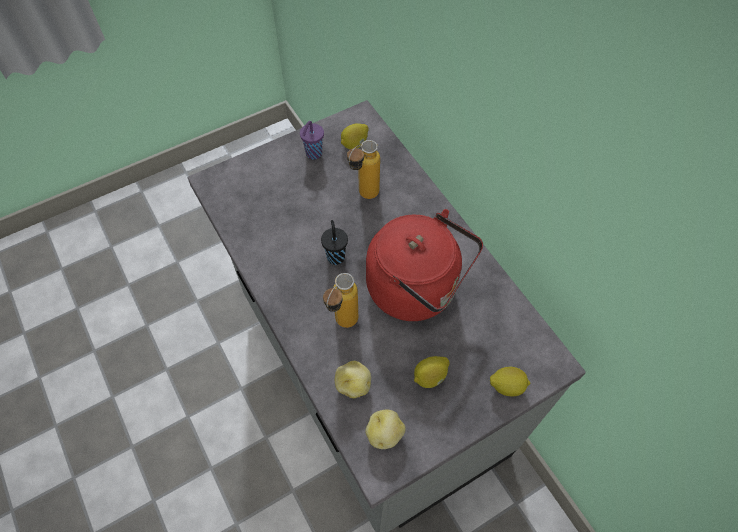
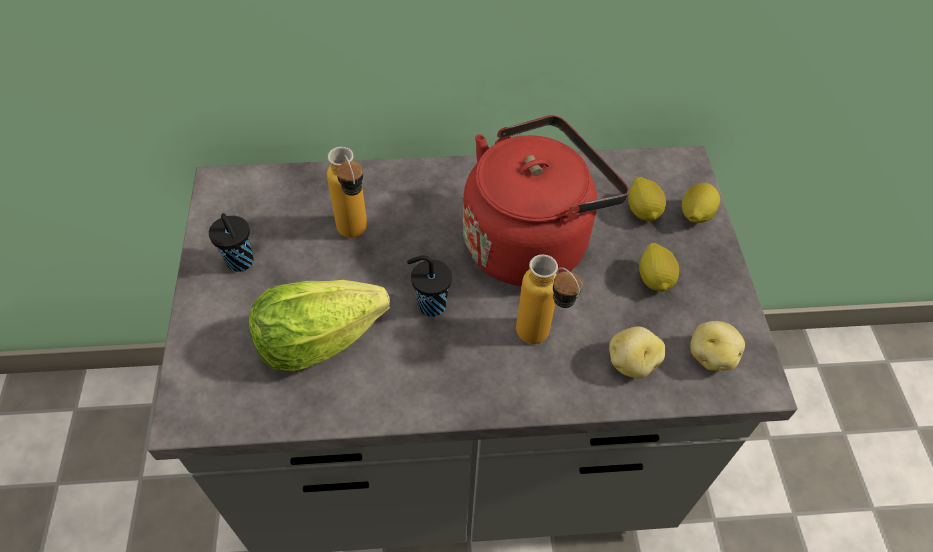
camera: 65 degrees left, 5 degrees down
(283, 213) = (318, 340): none -> lettuce
(313, 154) = (241, 263): purple cup -> black cup
(354, 144) = (262, 210): lemon -> lemon (643, 211)

